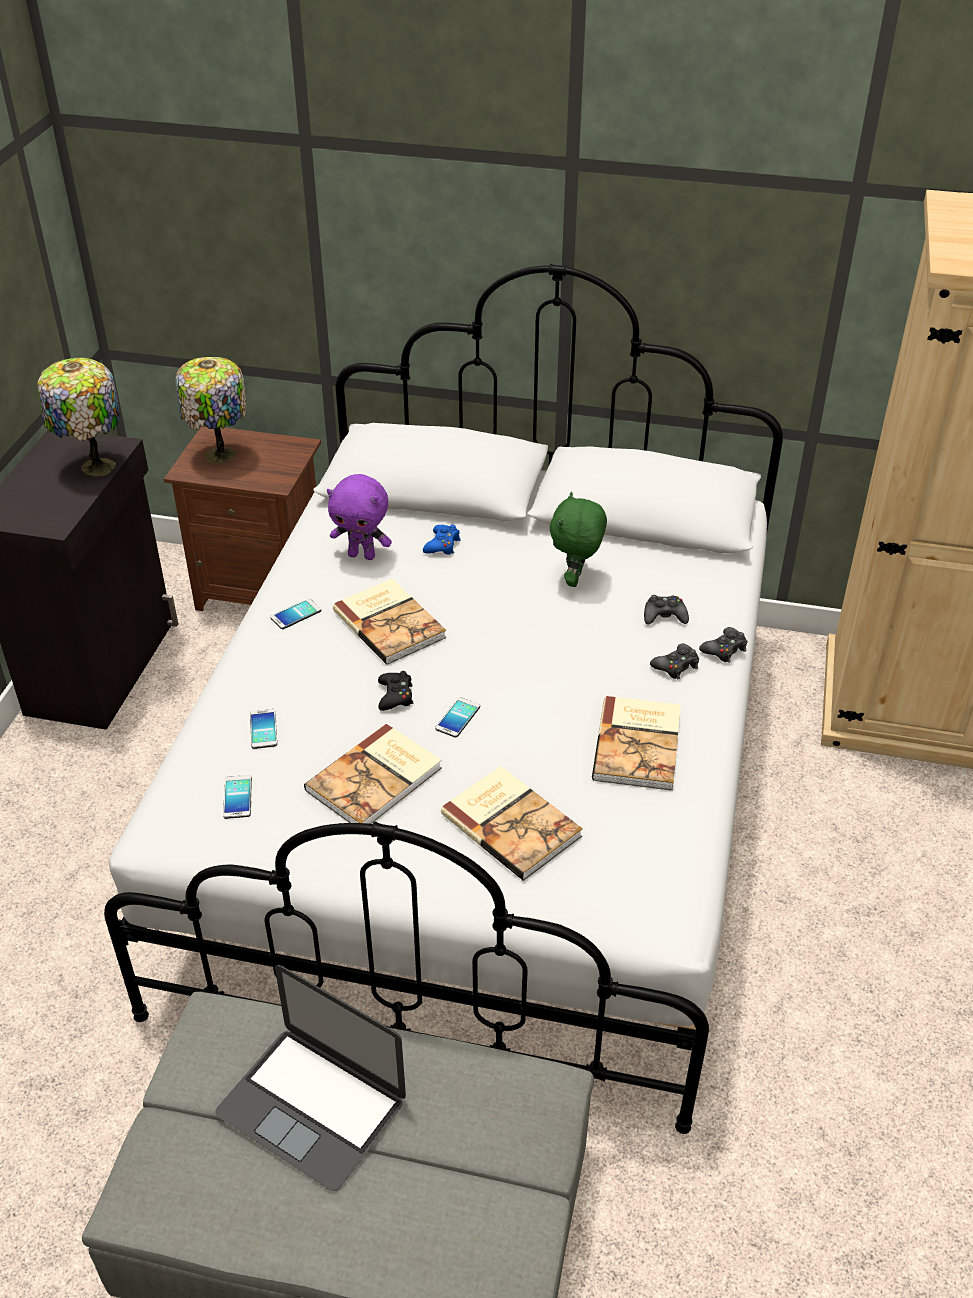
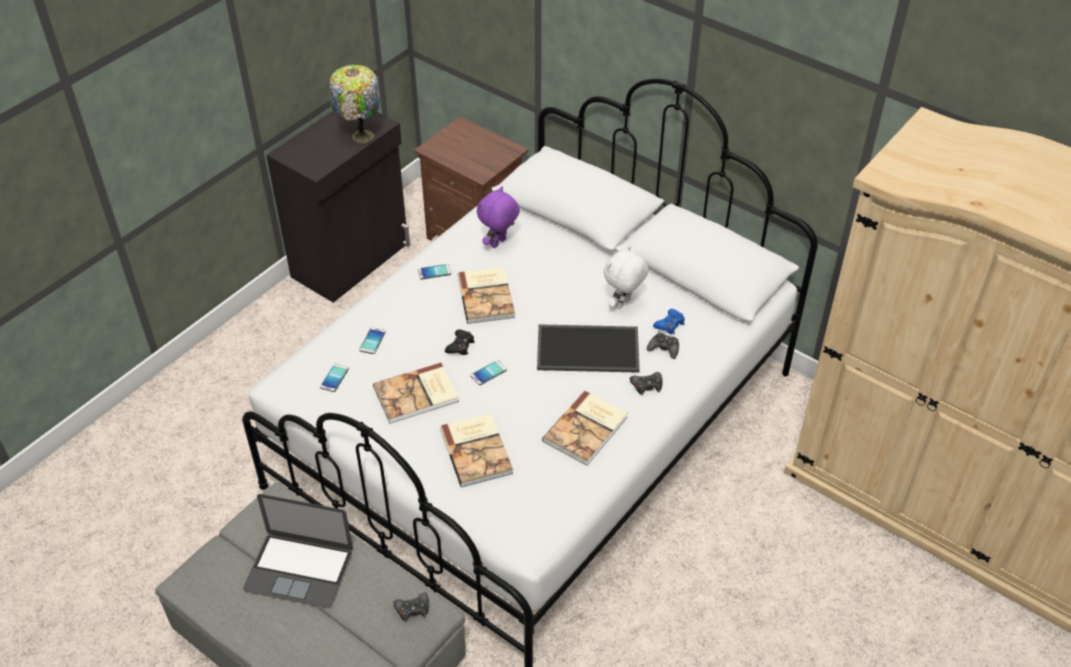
camera: 25 degrees right, 5 degrees up
(219, 456) = (456, 143): table lamp -> none
(311, 1106) = (299, 570): laptop -> laptop turned 45 degrees counterclockwise
(362, 555) = (499, 243): purple plush toy -> purple plush toy turned 90 degrees clockwise
(442, 545) = (553, 252): blue game controller -> blue game controller (670, 325)
(570, 644) = (589, 348): none -> tray
(576, 579) = (623, 304): green plush toy -> white plush toy
(724, 649) = (687, 385): black game controller -> black game controller (412, 609)

